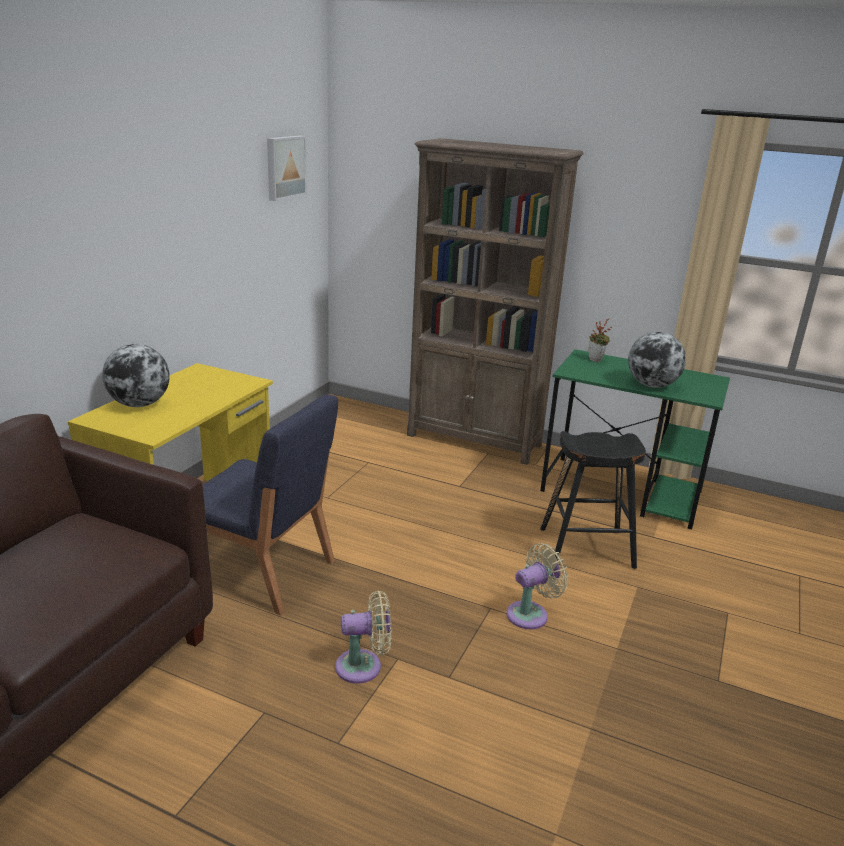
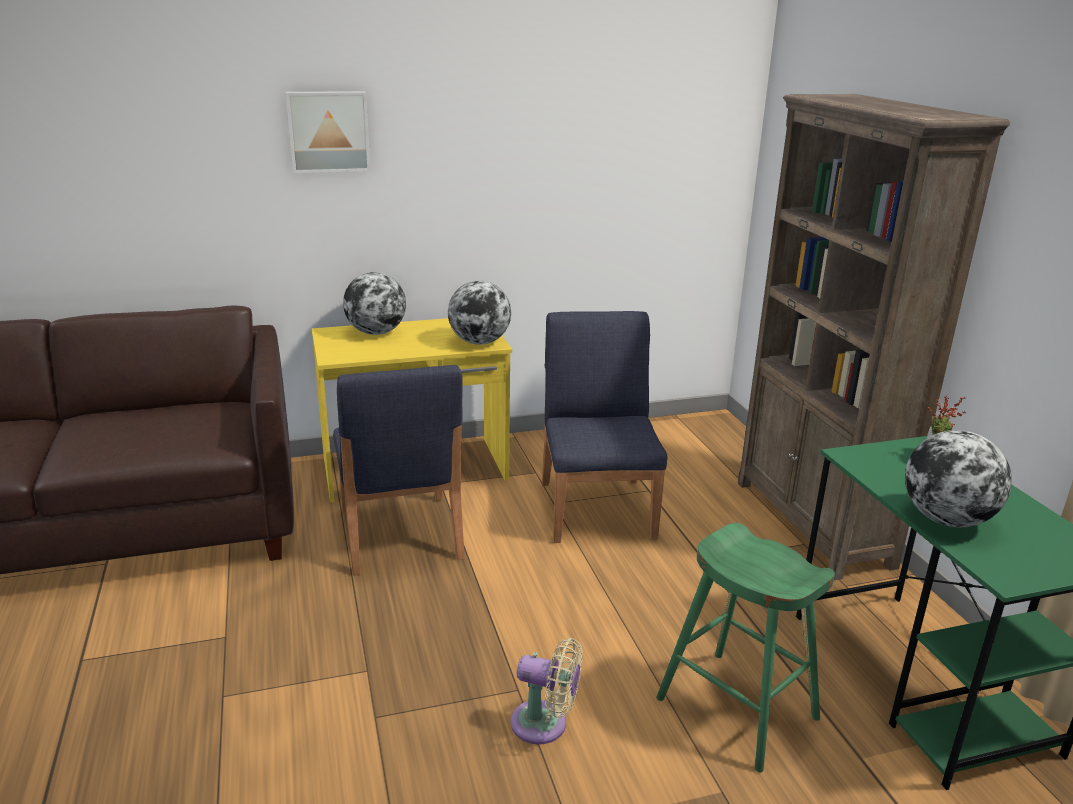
camera: 50 degrees right, 0 degrees up
(239, 383) = (479, 342): none -> globe
(284, 167) = (670, 120): picture -> picture (328, 131)
(358, 487) = (597, 508): none -> blue chair
(363, 666) = (335, 656): beige fan -> none
(587, 548) = (737, 709): black stool -> green stool

